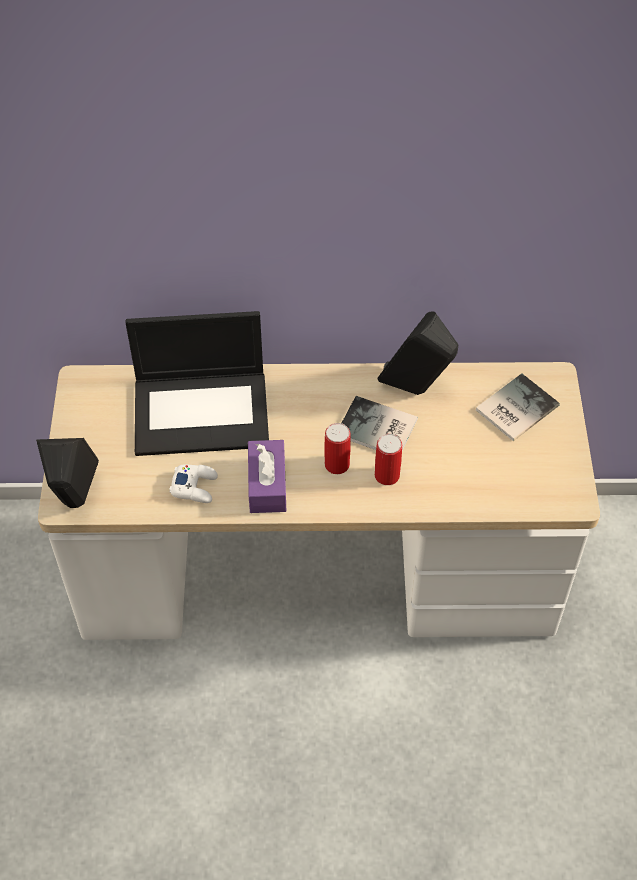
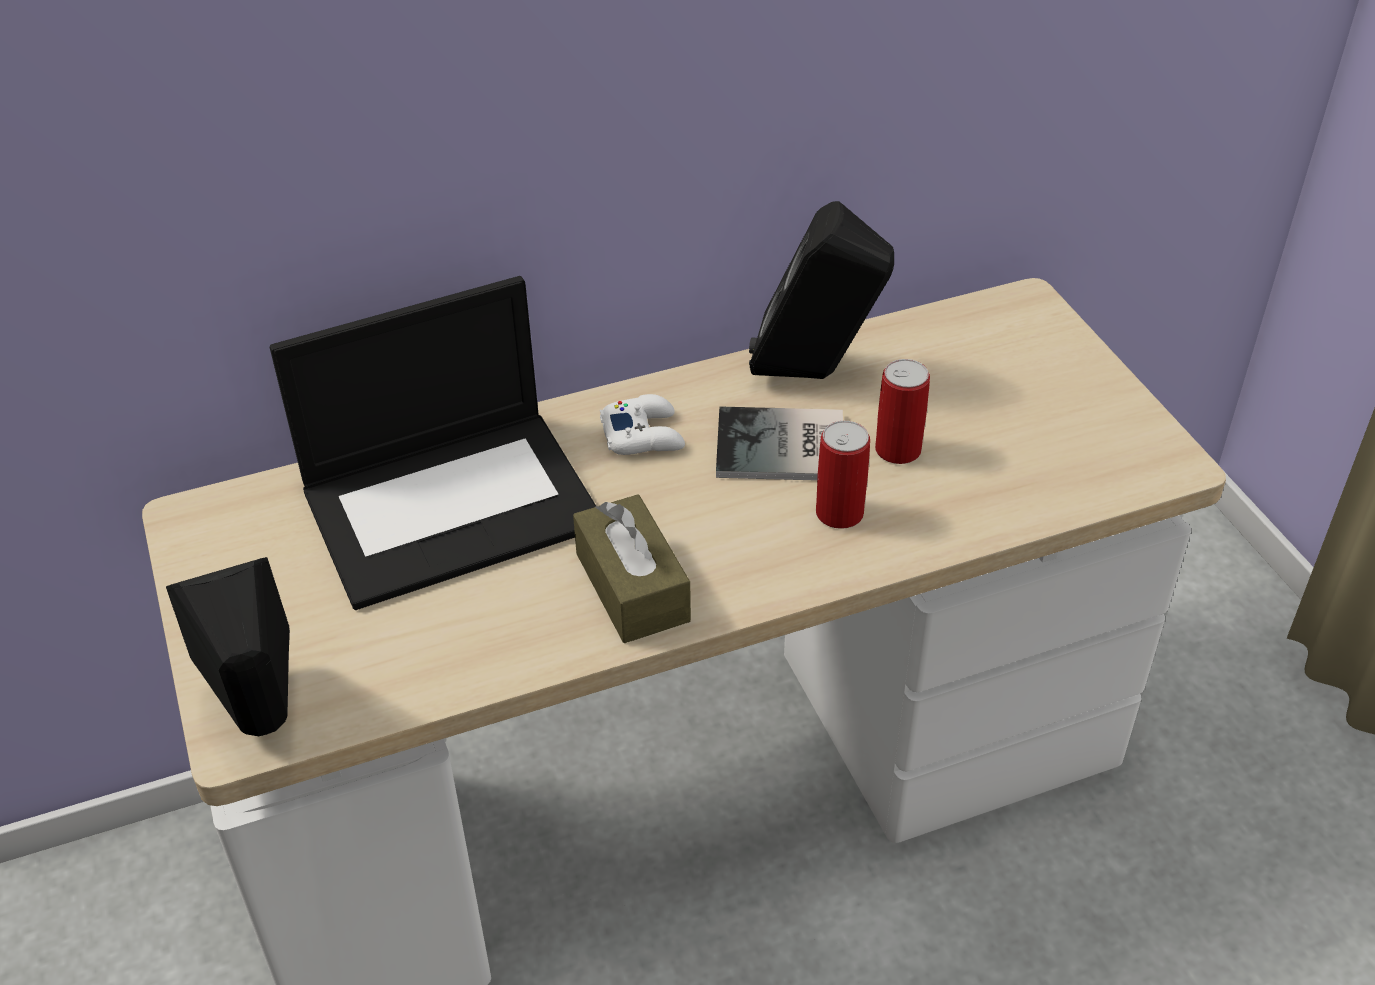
camera: 20 degrees left, 10 degrees down
(195, 486) = (495, 630): white game controller -> white game controller (643, 434)
(267, 484) = (632, 587): purple tissue box -> brown tissue box
(337, 464) = (742, 520): can -> can (898, 449)
(514, 408) = (989, 359): book -> none

